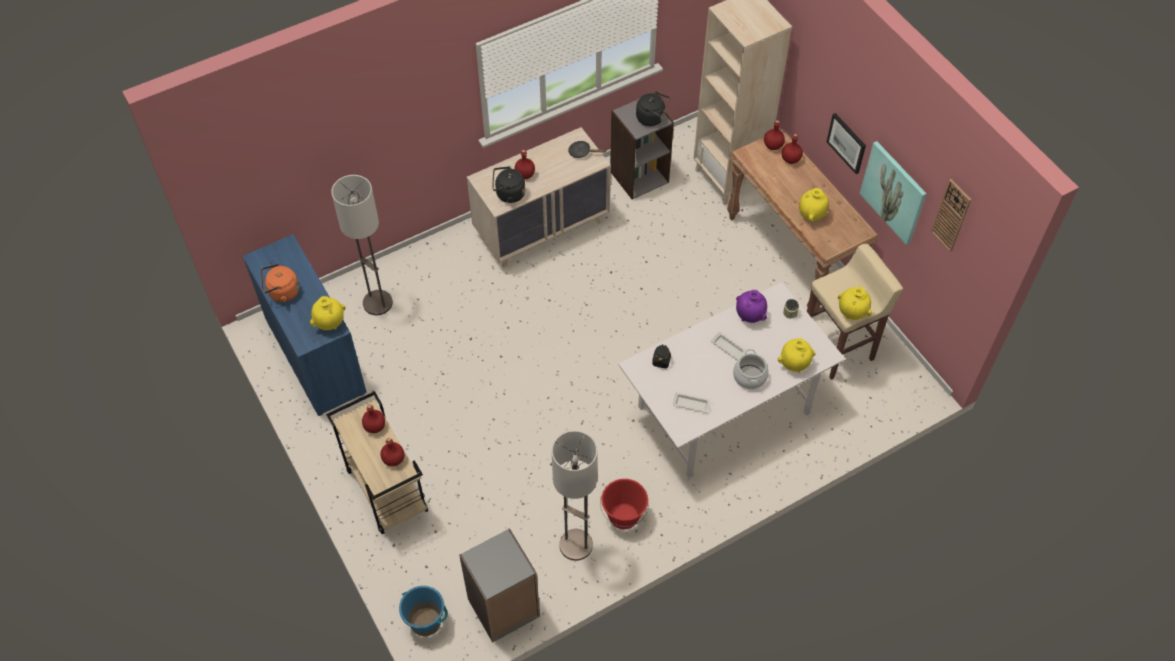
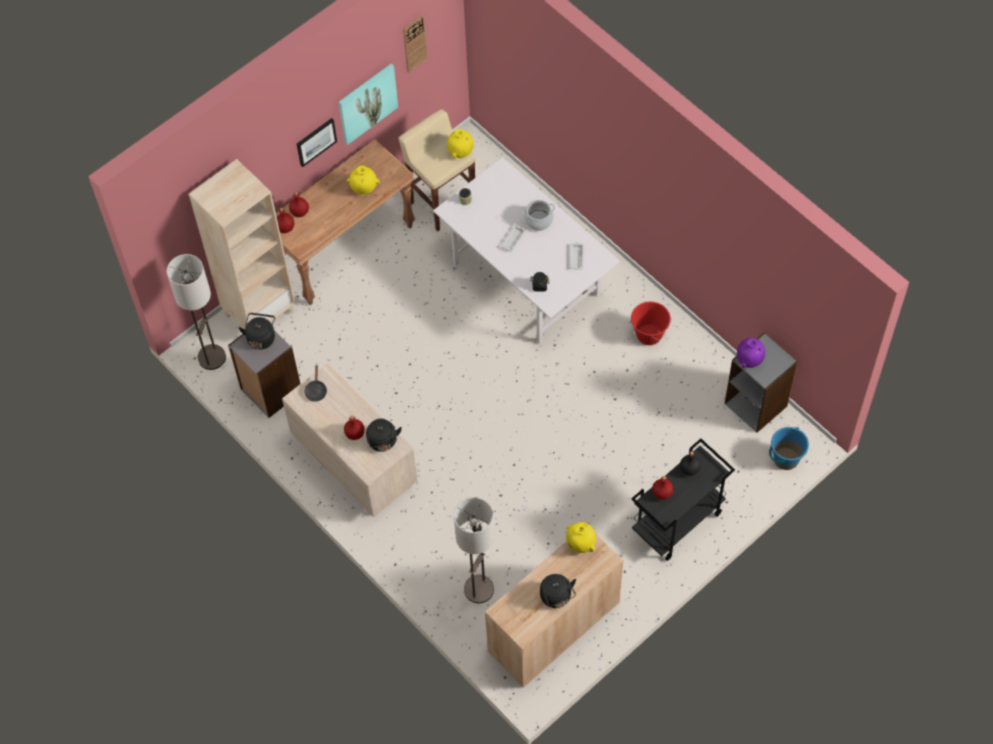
camera: 100 degrees left, 5 degrees up
(282, 293) = (556, 597): orange kettle -> black kettle
(315, 356) = (553, 627): blue cabinet -> beige cabinet
(386, 490) = (677, 523): beige cart -> black cart
(394, 459) = (689, 469): red bottle -> black bottle
(576, 545) = (685, 364): floor lamp -> floor lamp (211, 357)
(750, 316) = (476, 228): purple vase -> purple vase (749, 360)
(794, 364) = (517, 190): yellow vase -> none

